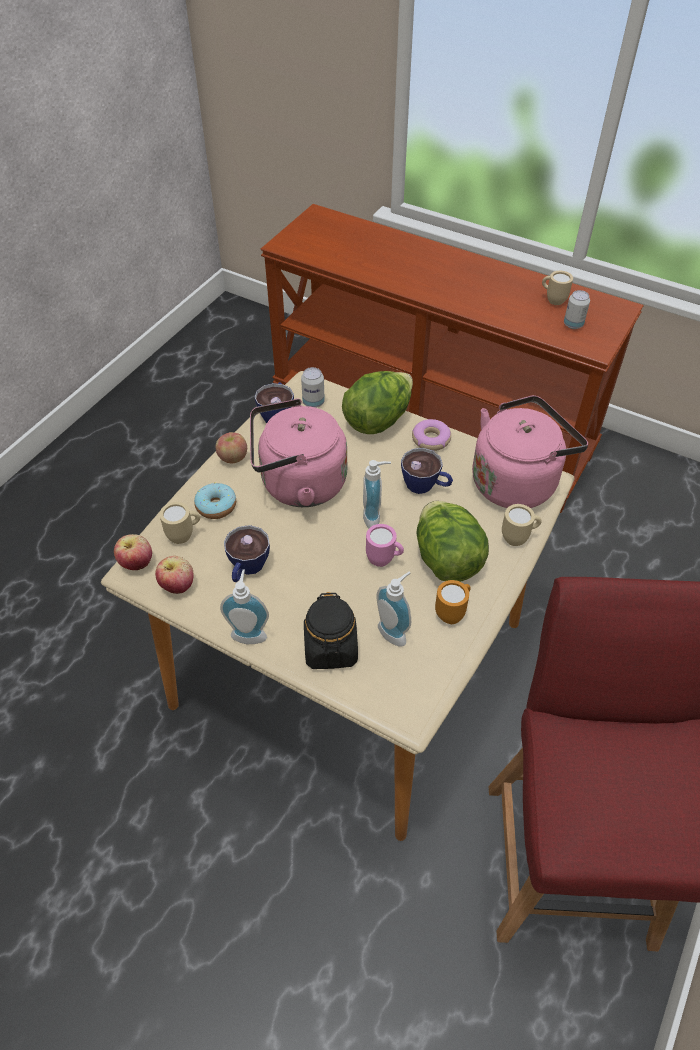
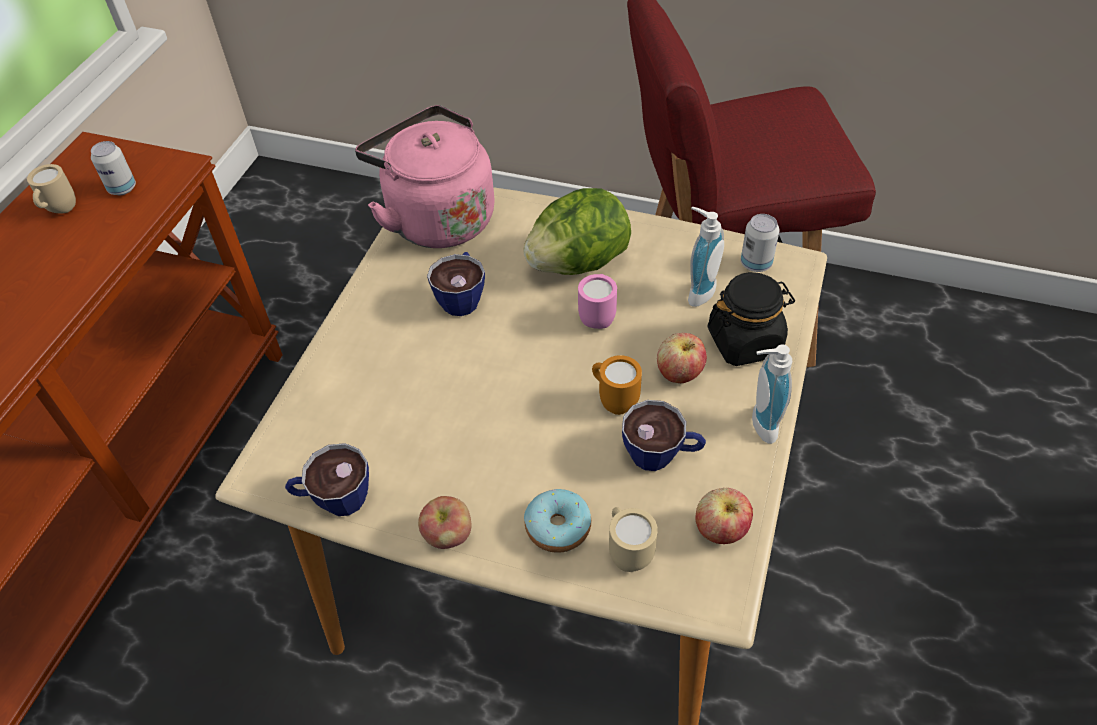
camera: 100 degrees left, 0 degrees up
(137, 563) = (702, 601): apple -> apple (679, 374)
(298, 484) = (489, 434): pink kettle -> none
(313, 402) = (303, 455): can -> can (756, 264)
(375, 517) = (530, 337): soap dispenser -> none
(378, 419) = (337, 367): lettuce -> none
(430, 439) = (372, 304): donut -> none
(452, 613) = (652, 249): orange mug -> orange mug (614, 401)
(518, 538) = (527, 209): beige mug -> none

